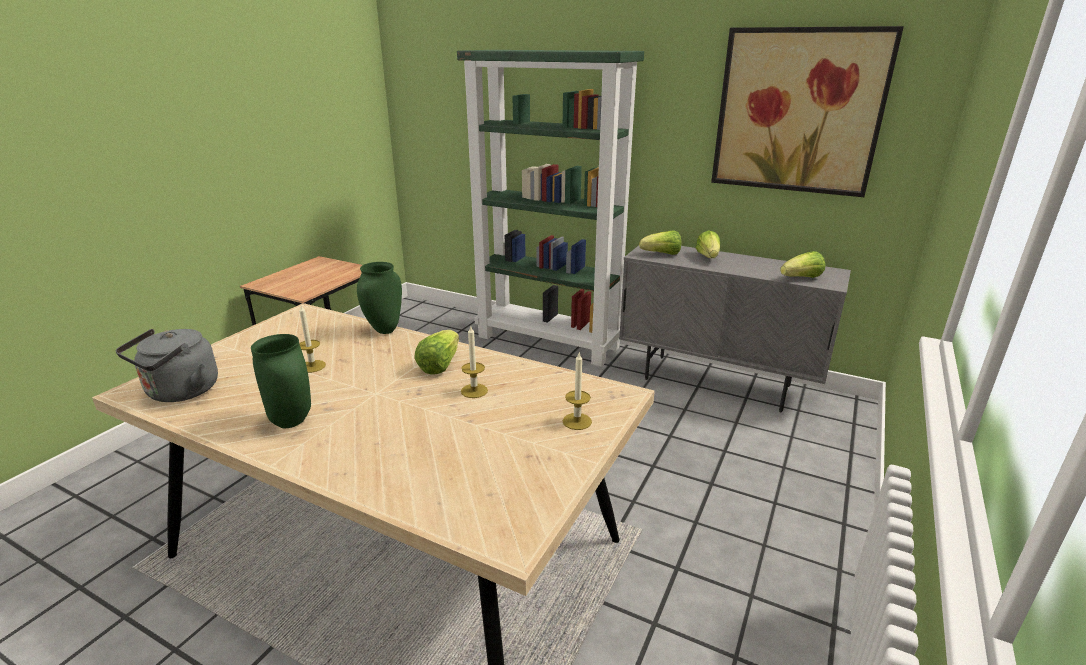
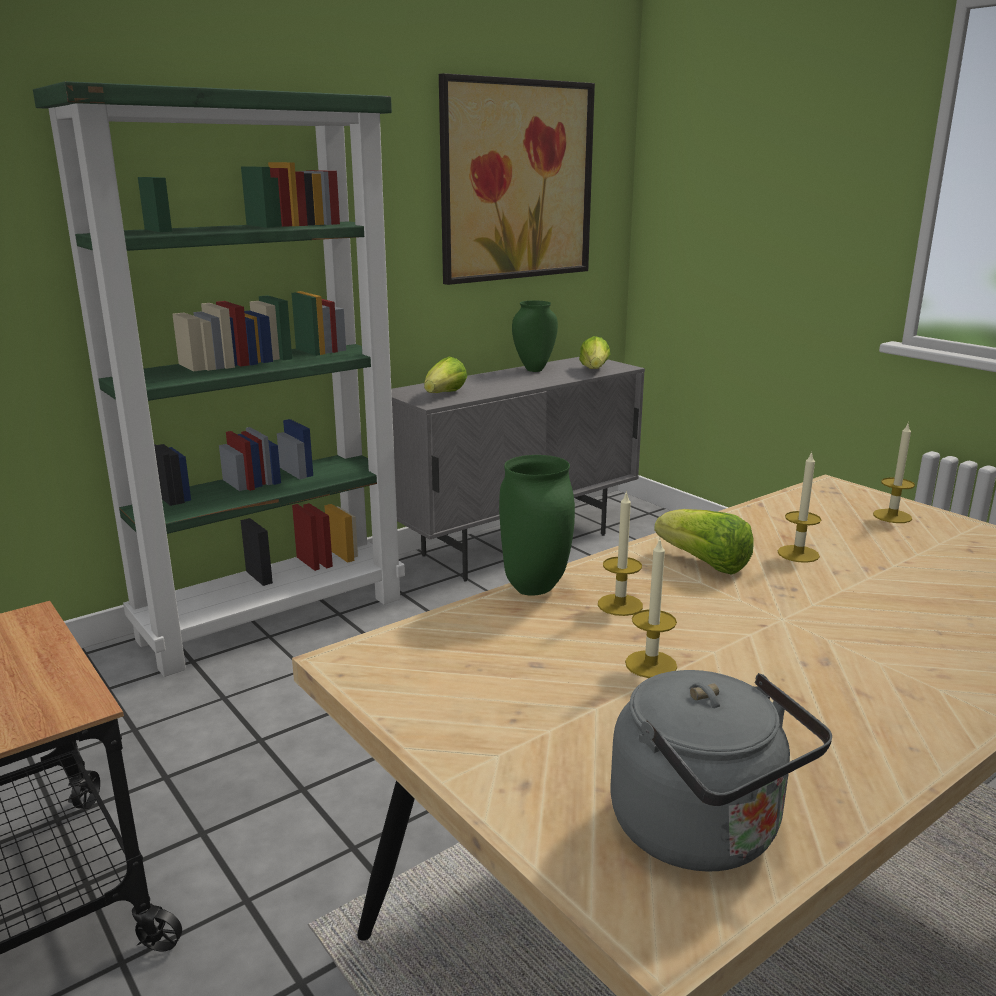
camera: 65 degrees left, 5 degrees down
(293, 421) = (866, 694): green vase -> green vase (534, 369)
(374, 351) = (620, 605): none -> candle
(708, 257) = (484, 382): lettuce -> none

